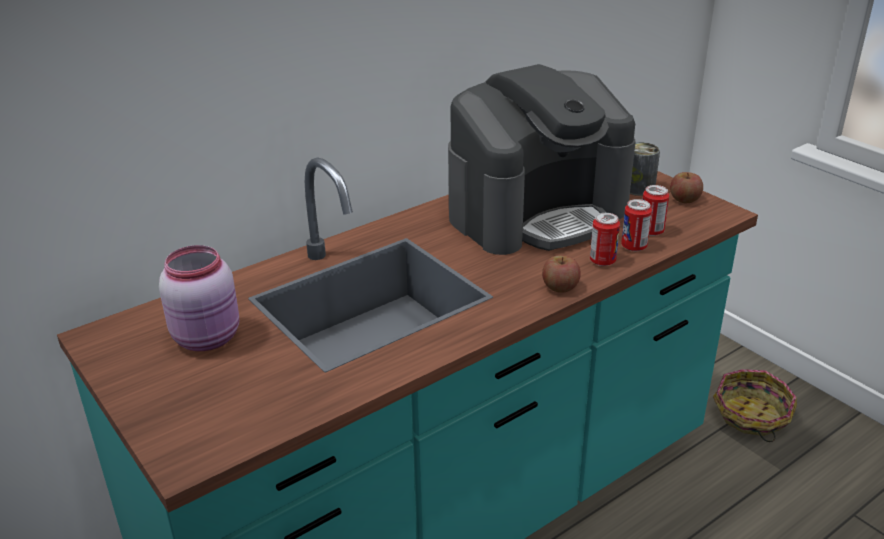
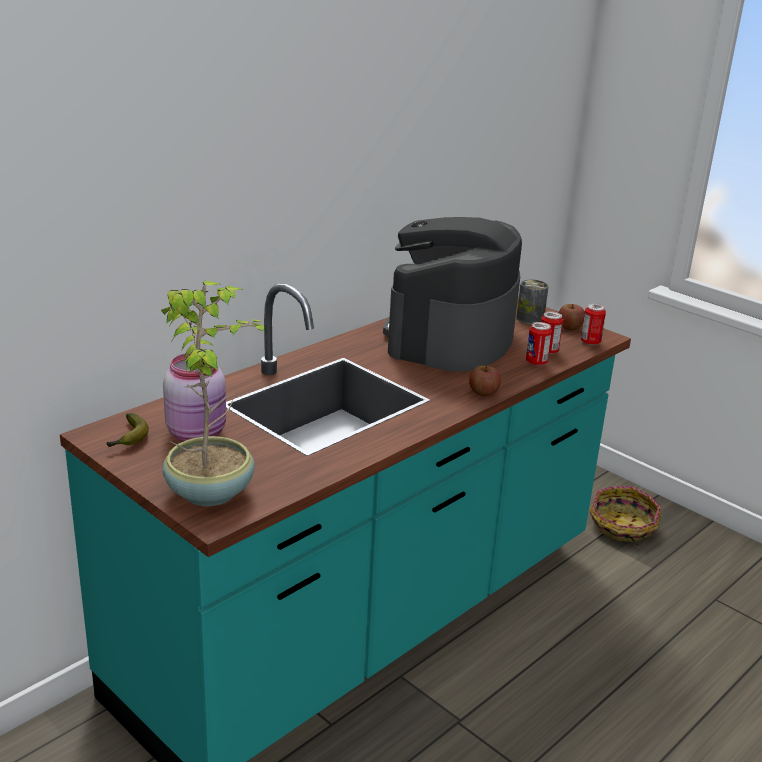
camera: 10 degrees left, 5 degrees down
(128, 342) = (128, 438): none -> banana
(196, 420) = (211, 491): none -> potted plant
(537, 213) = (450, 338): coffee machine -> coffee machine turned 150 degrees clockwise
(602, 261) = (513, 373): can -> can (590, 342)

